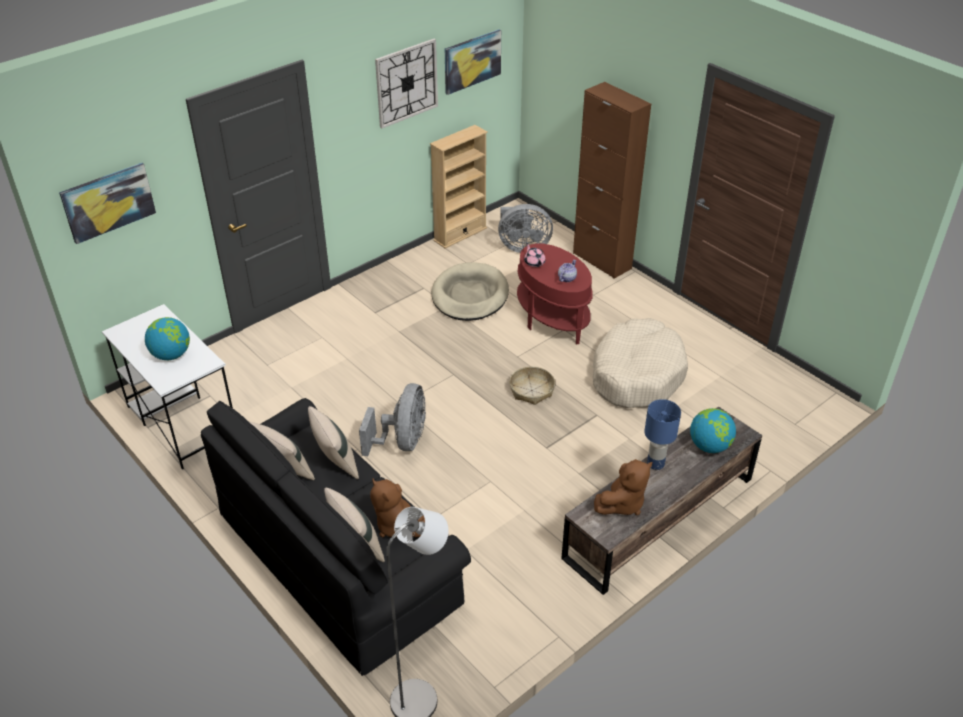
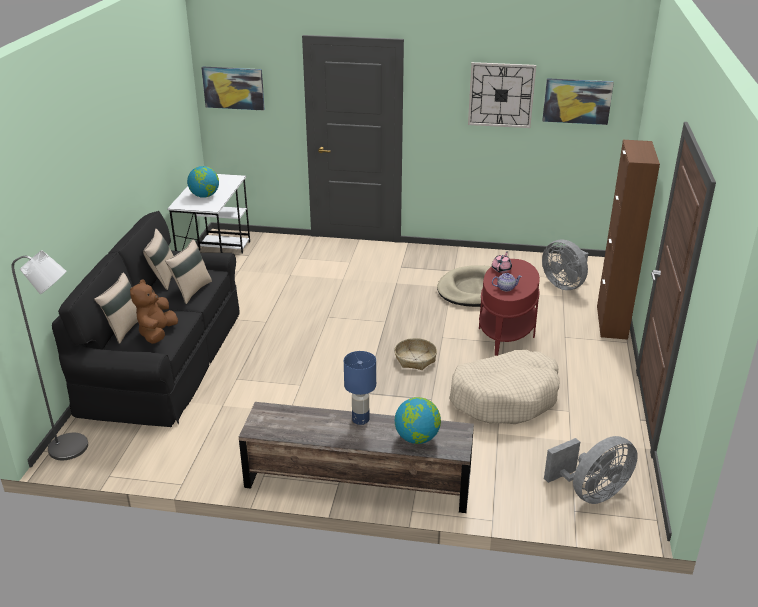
camera: 50 degrees right, 10 degrees down
(402, 442) = (293, 334): grey fan -> grey fan (591, 493)
(460, 234) = (533, 256): beige bookcase -> none
(622, 503) = (296, 422): brown plush toy -> none

